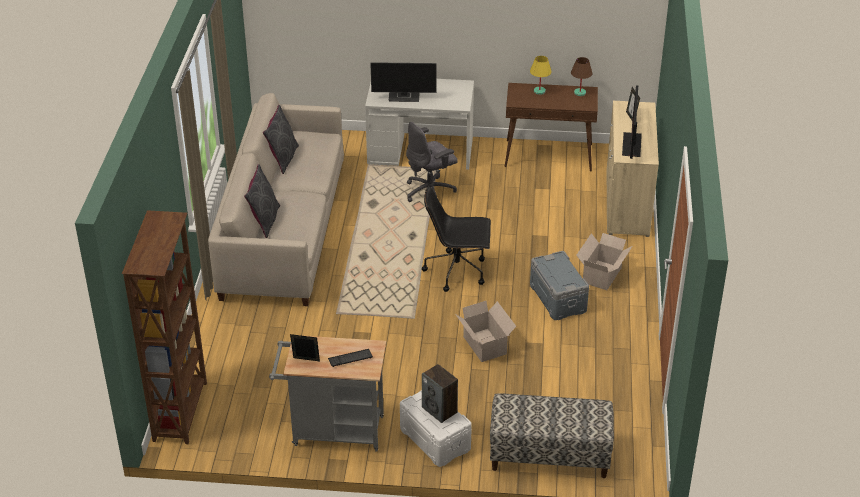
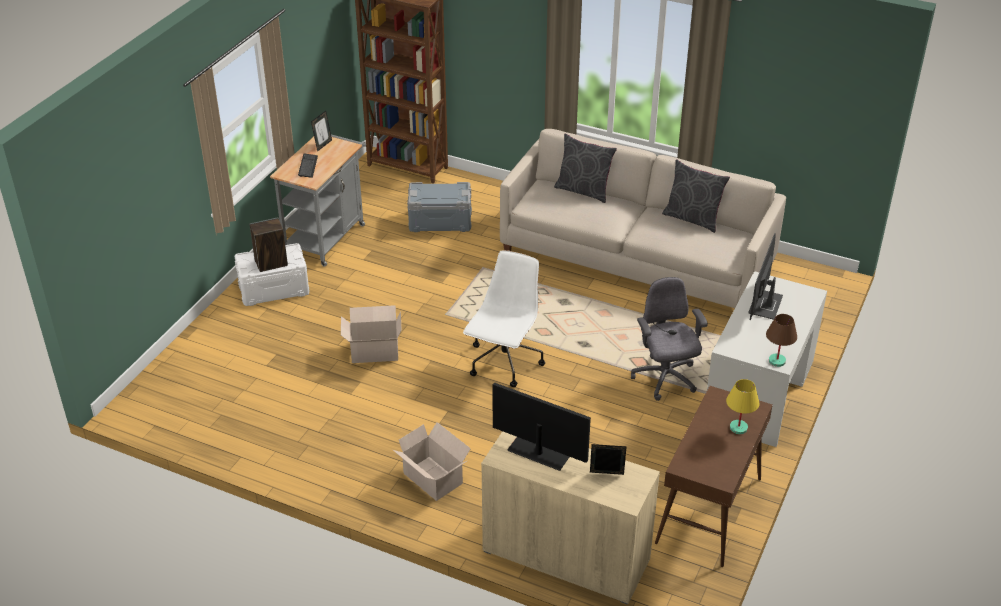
camera: 110 degrees right, 0 degrees up
(457, 271) = (504, 363): black office chair -> white office chair
(549, 456) = (199, 352): bench -> none
(558, 298) = (414, 428): grey storage box -> grey storage box (440, 222)
(579, 93) = (720, 468): brown table lamp -> brown table lamp (776, 361)

